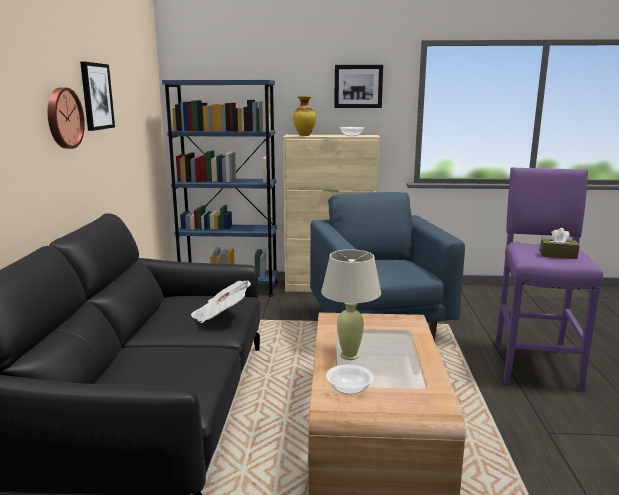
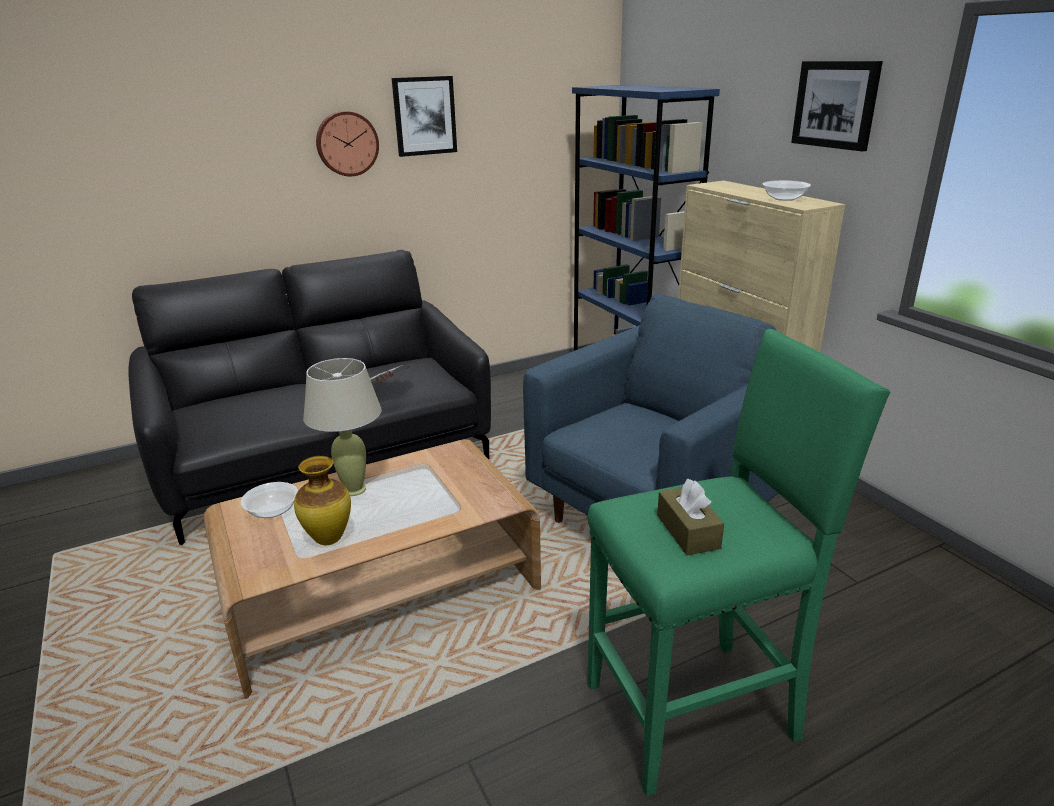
camera: 60 degrees right, 10 degrees up
(305, 135) = (721, 187): vase -> vase (329, 540)
(534, 364) = (695, 710): purple stool -> green stool

